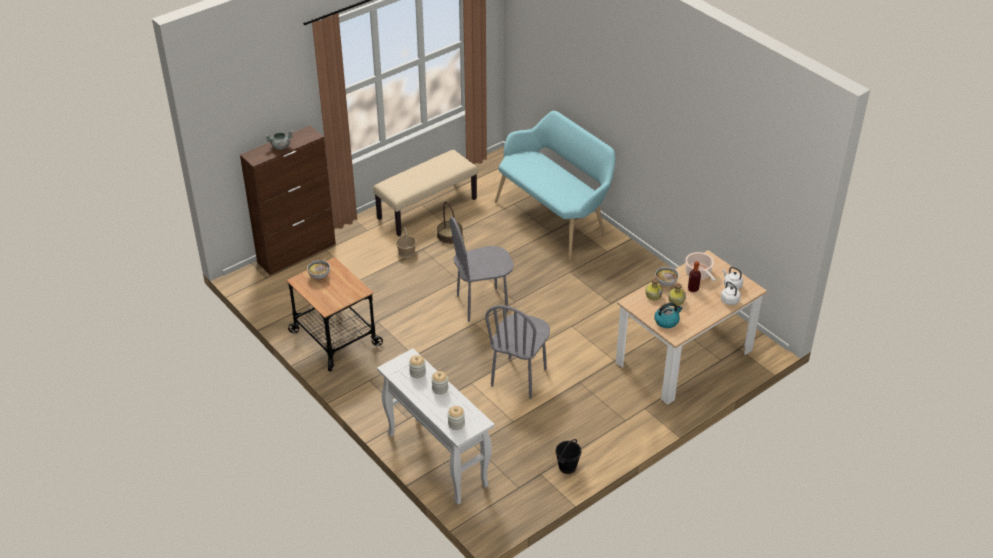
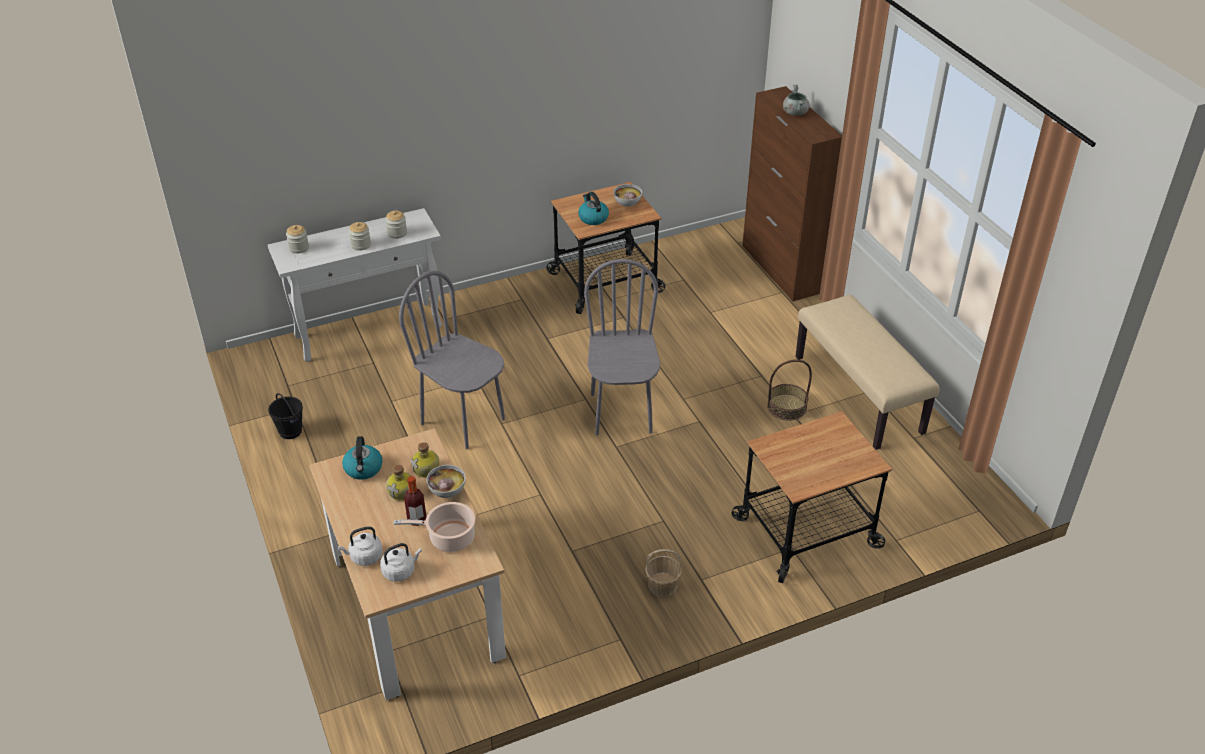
camera: 105 degrees right, 0 degrees up
(344, 290) = (593, 218): none -> kettle
(406, 252) = (758, 360): basket -> basket (663, 585)
(554, 218) = (807, 533): turquoise bench -> cart

